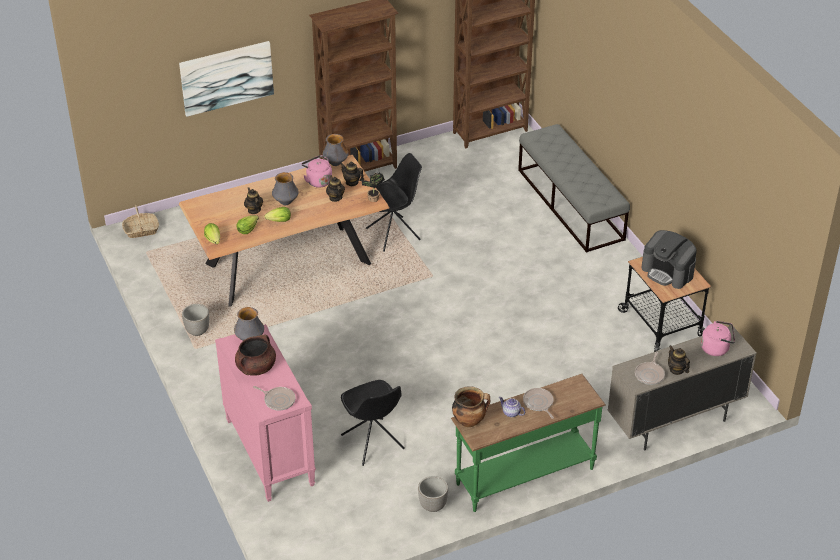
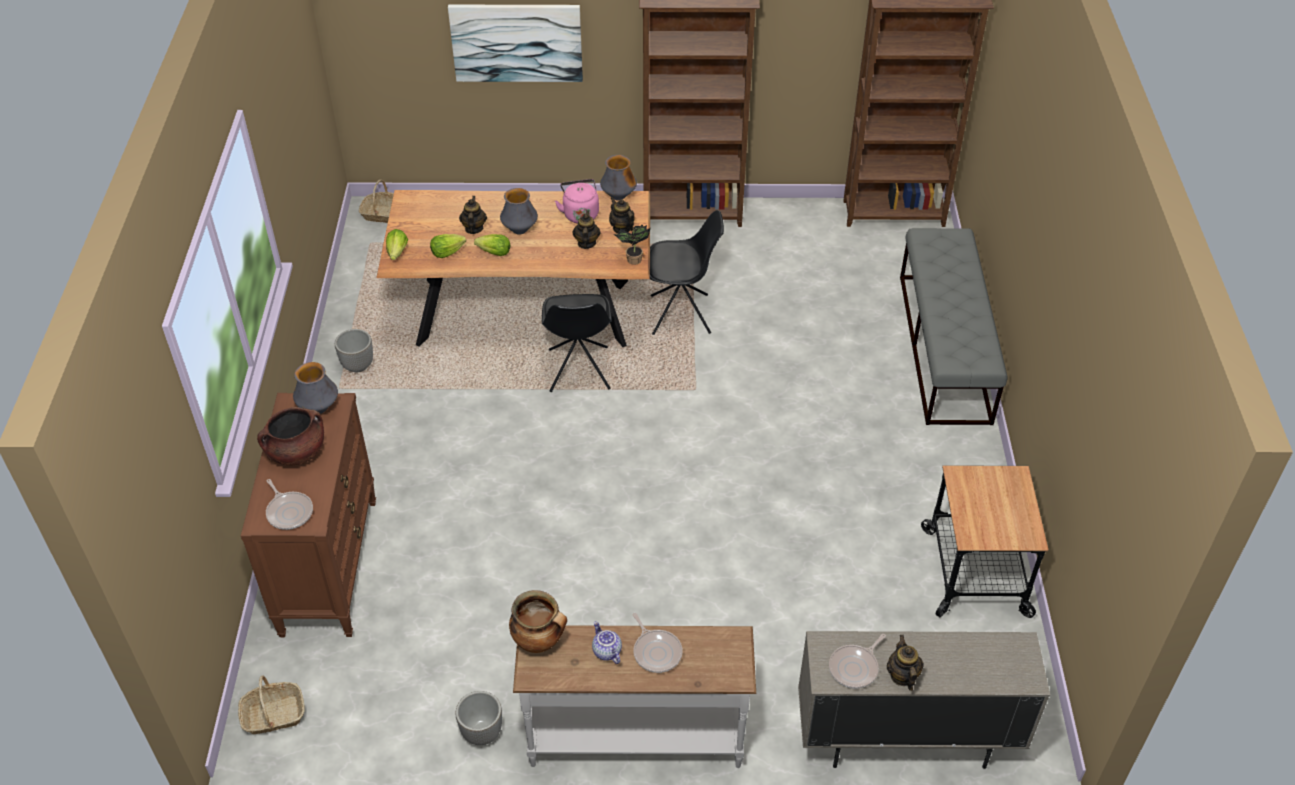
camera: 25 degrees right, 5 degrees up
(269, 452) = (329, 566): pink dresser -> brown dresser
(297, 543) = (273, 715): none -> basket
(373, 443) = (465, 604): black chair -> black chair (579, 370)
(524, 475) = (635, 737): green console table -> white console table
(538, 403) = (656, 651): frying pan -> frying pan turned 150 degrees clockwise
(668, 272) = (993, 503): coffee machine -> none
(716, 348) = (988, 662): pink kettle -> none

